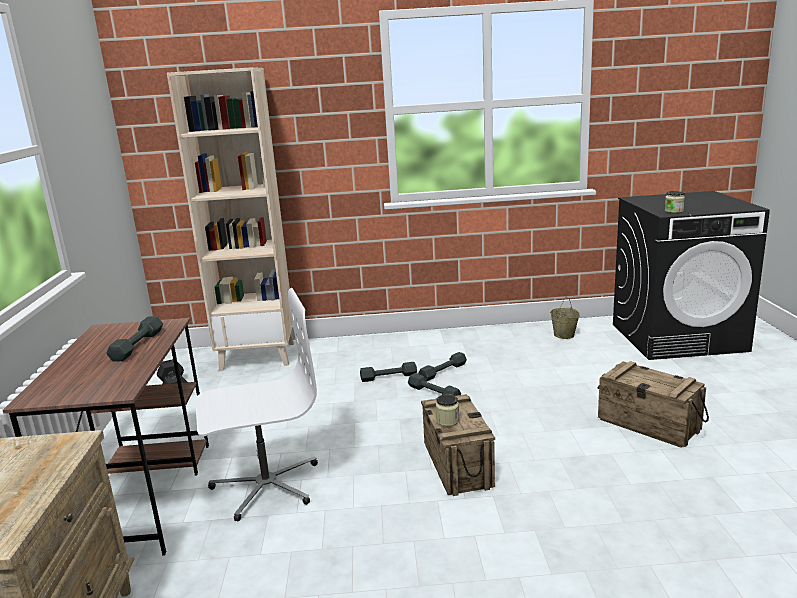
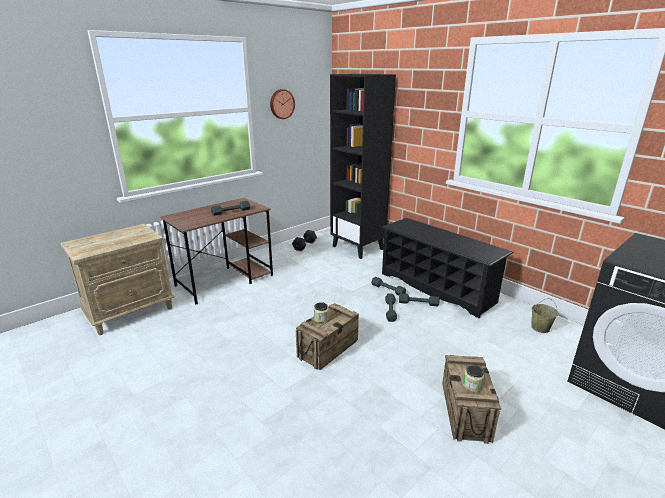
camera: 50 degrees right, 5 degrees up
(71, 136) = (281, 104): none -> wall clock
(258, 356) = (358, 247): beige bookcase -> black bookcase
(266, 485) = (258, 303): white office chair -> none
(428, 349) = (437, 287): none -> black shoe rack
(674, 211) = (636, 262): jar -> jar (472, 385)

